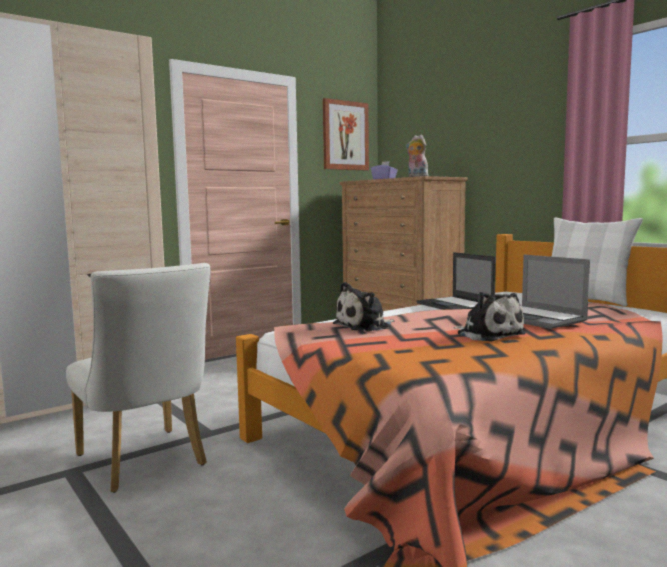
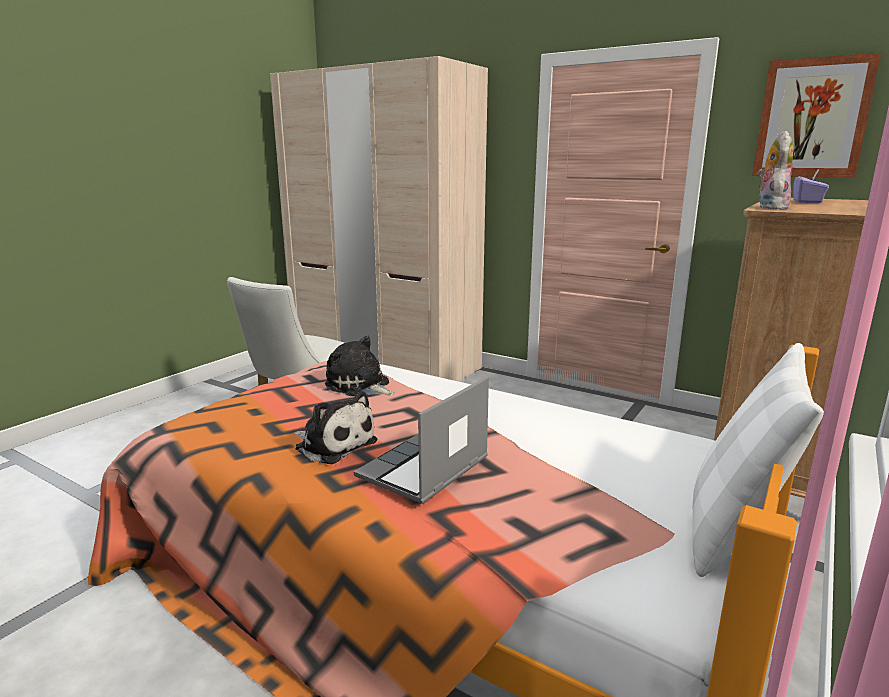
camera: 70 degrees right, 10 degrees up
(455, 305) = (541, 420): laptop -> none
(488, 334) = (333, 444): plush toy -> plush toy turned 90 degrees counterclockwise

